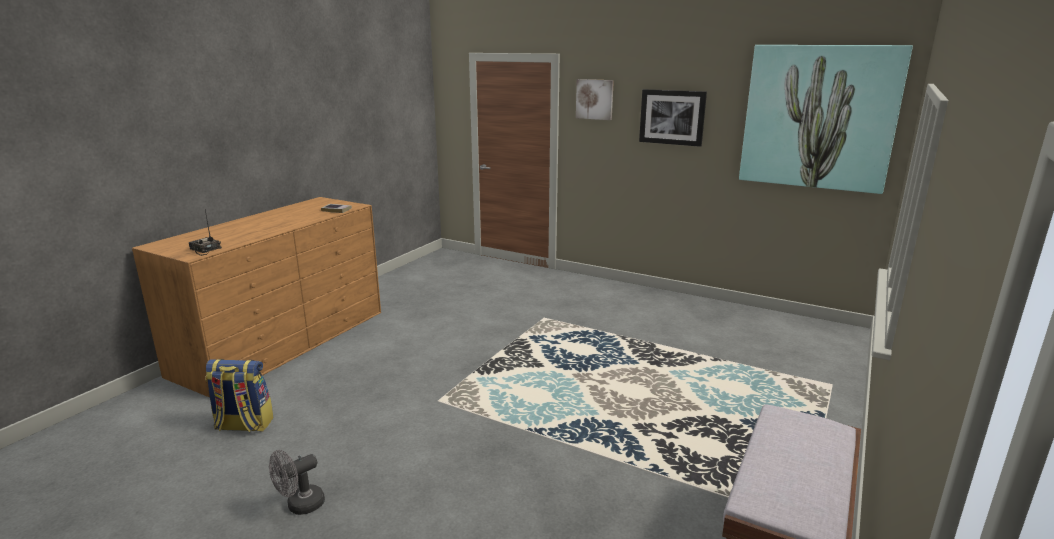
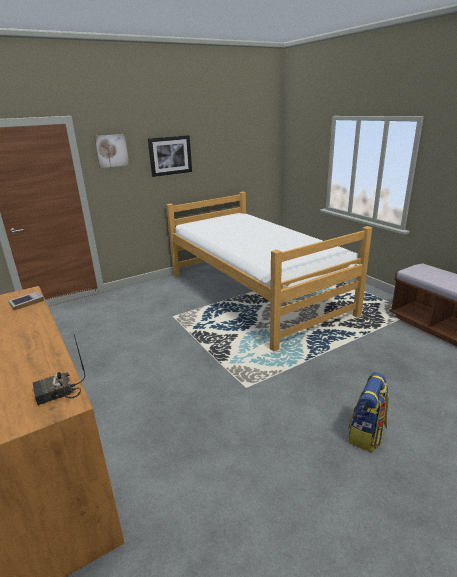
camera: 60 degrees left, 5 degrees up
(243, 425) = (198, 519): backpack -> backpack (366, 434)
(300, 506) = (346, 489): grey fan -> none
(670, 350) = (255, 292): none -> bed
(818, 117) = (246, 143): picture -> none

